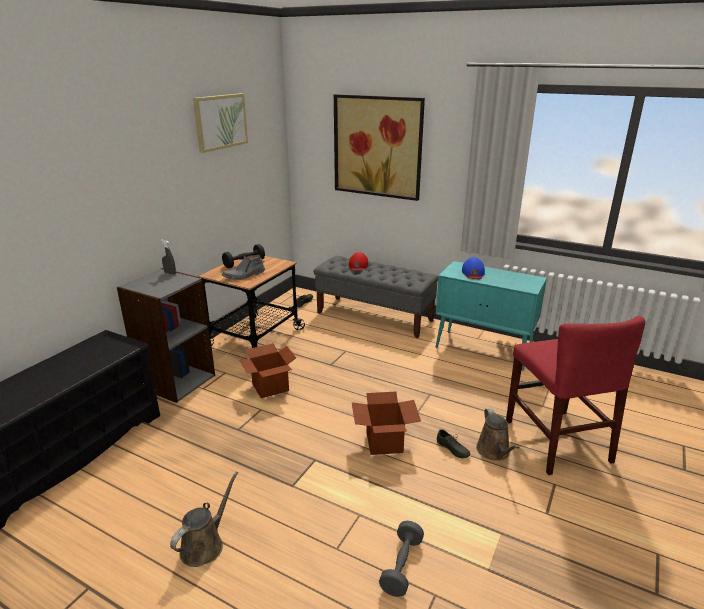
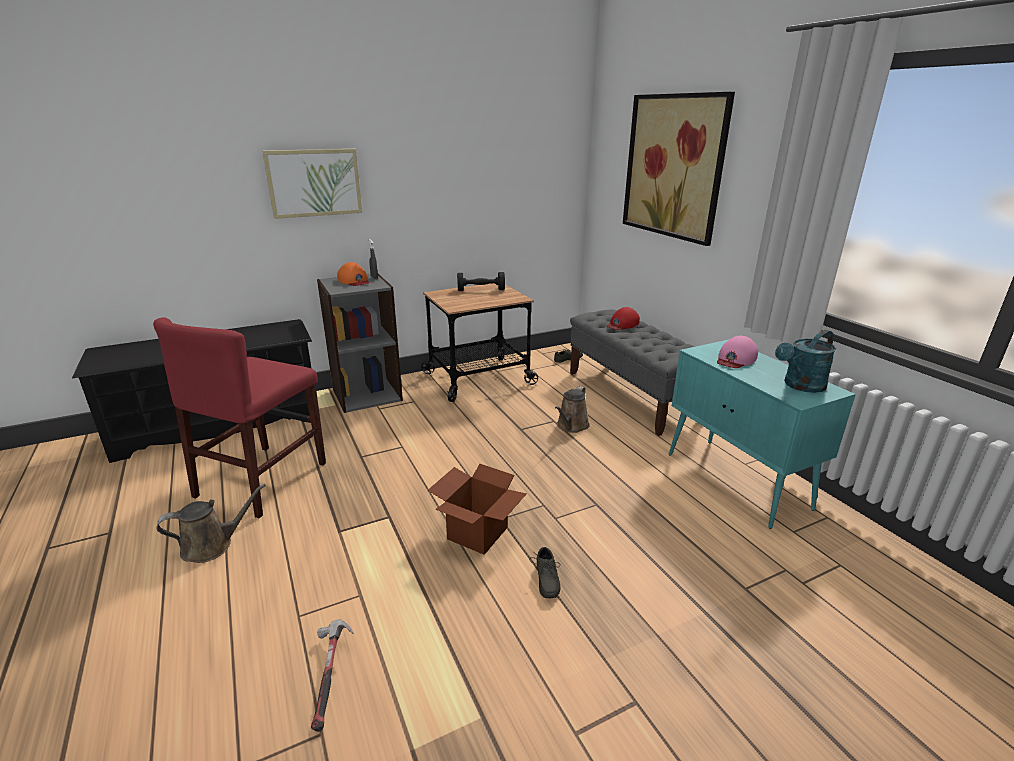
camera: 35 degrees right, 0 degrees up
(157, 280) = (354, 281): none -> orange cap
(220, 121) = (482, 122): picture -> picture (314, 183)
(244, 275) = (462, 300): grey boot -> none
(270, 387) = (436, 429): cardboard box -> none
(401, 566) = (330, 676): grey dumbbell -> hammer
(473, 273) = (735, 359): blue cap -> pink cap
(494, 451) = (598, 611): brown watering can -> brown watering can (571, 426)
(521, 280) = (800, 386): none -> turquoise watering can
(556, 440) = (711, 645): red chair -> red chair (262, 479)

